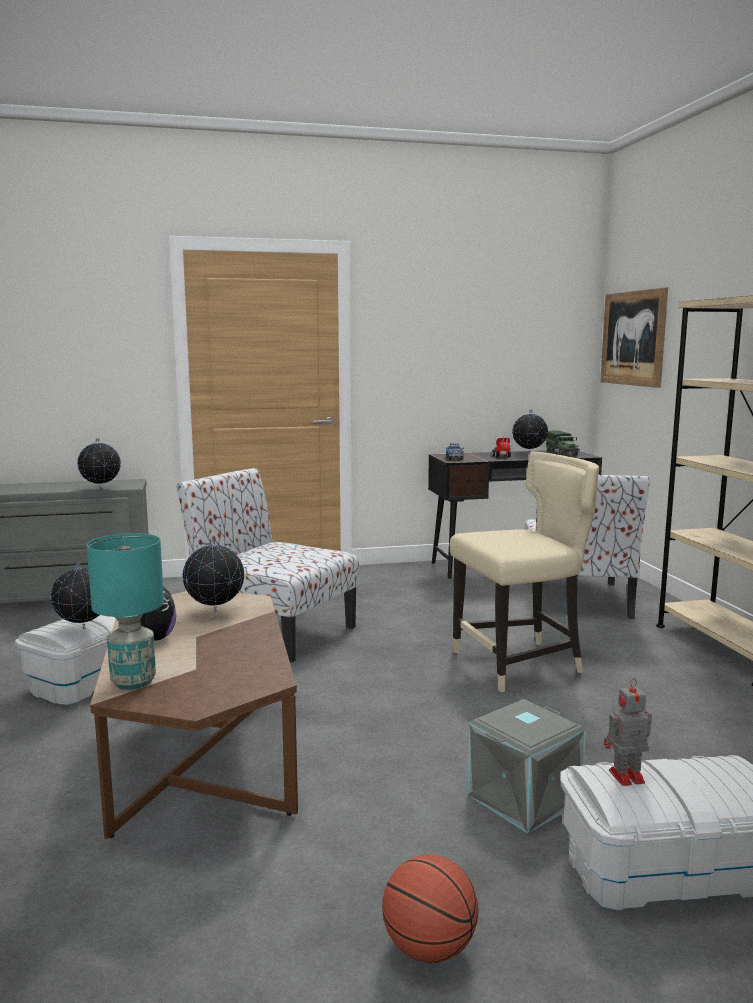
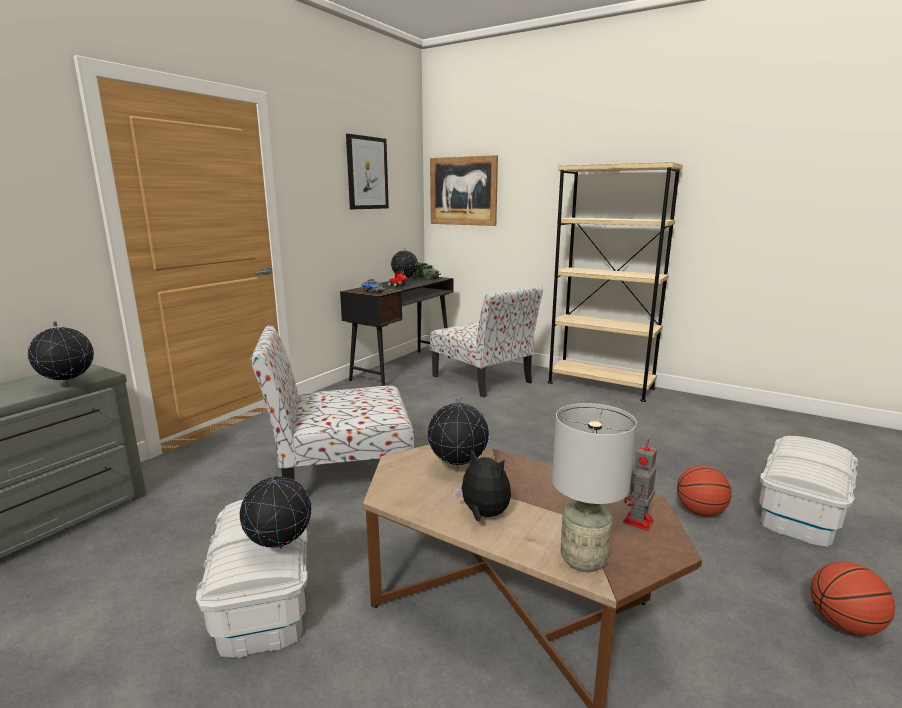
camera: 45 degrees left, 5 degrees up
(134, 682) = (584, 559): turquoise table lamp -> grey table lamp
(491, 317) = (367, 173): none -> picture
(520, 664) = (538, 431): beige chair -> none
(524, 800) = (700, 512): grey storage box -> basketball
(624, 776) = (802, 468): toy robot -> toy robot (637, 522)

